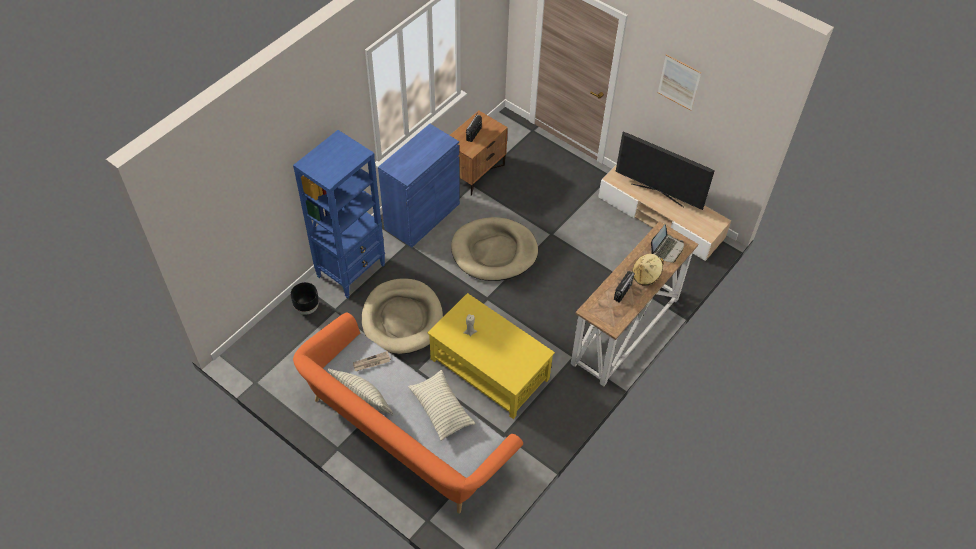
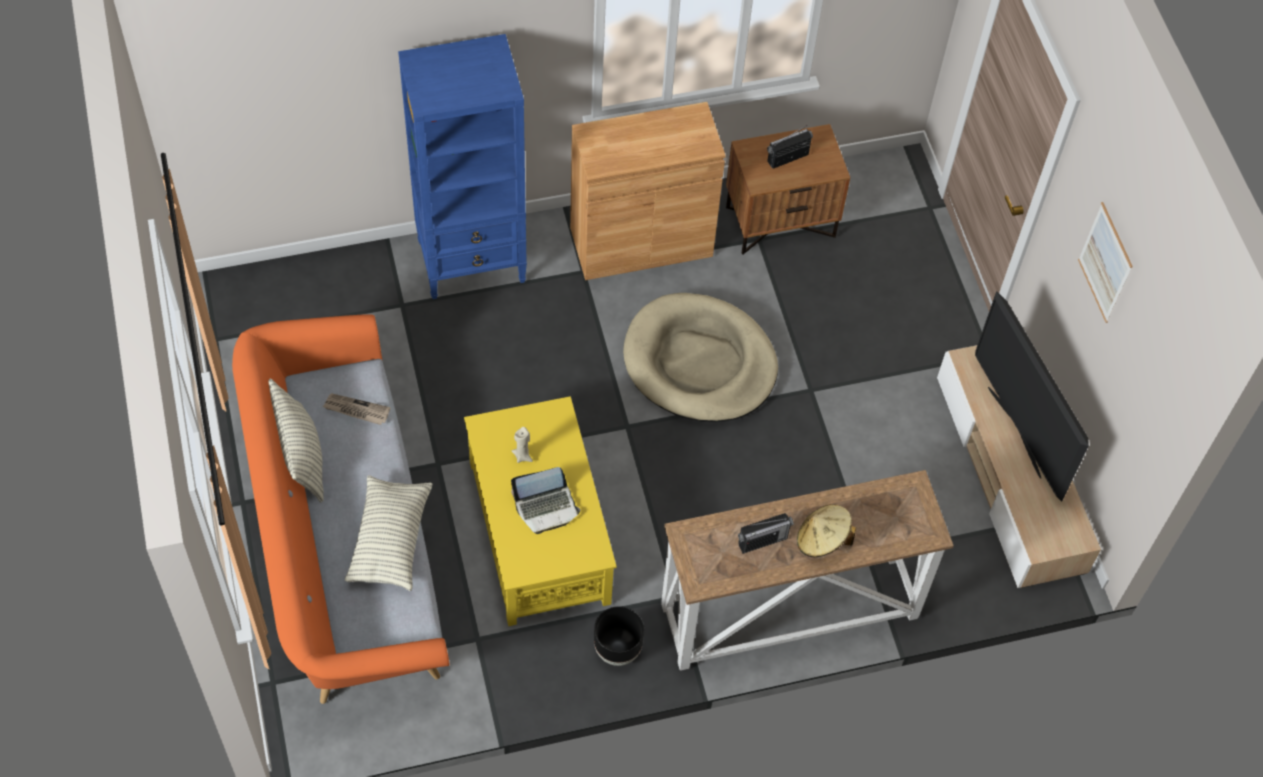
camera: 35 degrees right, 5 degrees up
(306, 308) = (367, 277): black planter -> black planter (617, 649)
(402, 318) = (481, 377): beige dog bed -> none
(422, 216) = (641, 242): blue cabinet -> brown cabinet
(666, 249) = (894, 521): laptop -> laptop (546, 507)

